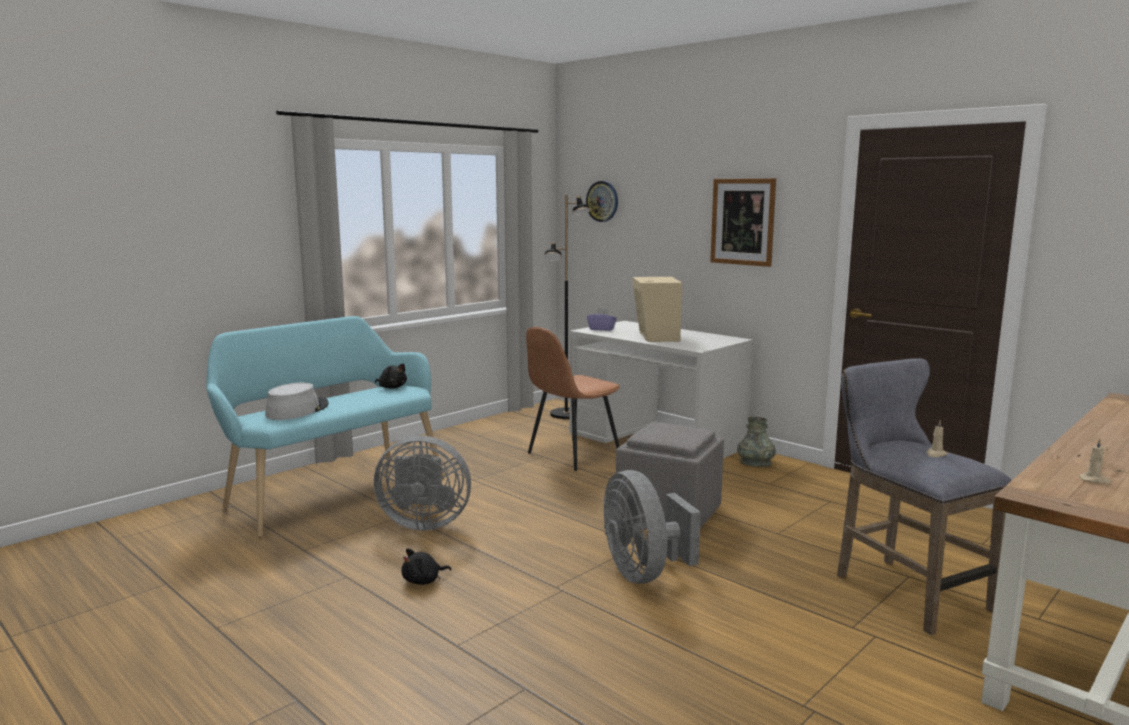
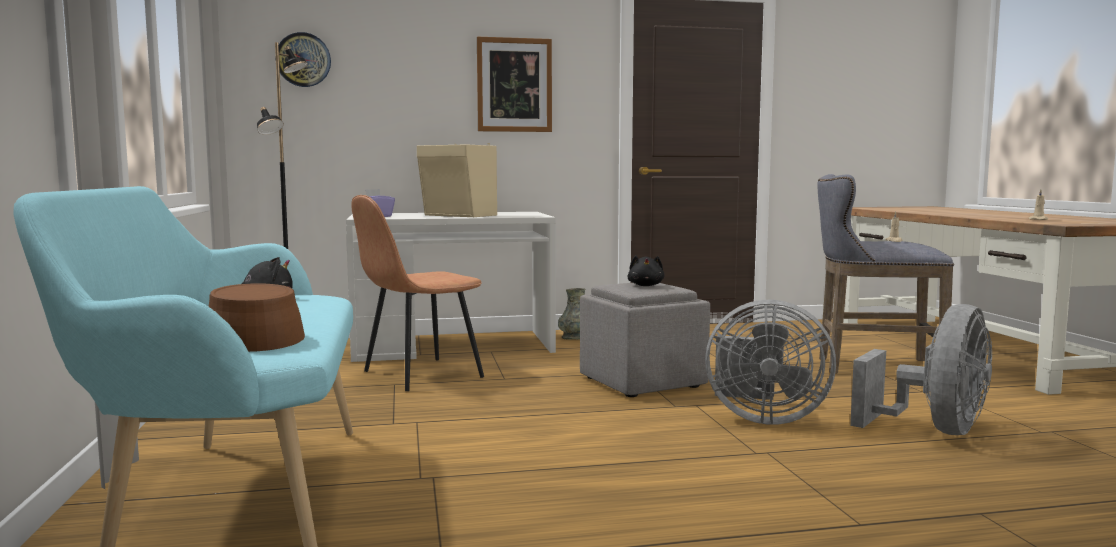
camera: 55 degrees left, 5 degrees down
(297, 410) = (251, 337): grey hat -> brown hat
(423, 523) = (482, 473): grey fan -> grey fan (935, 430)
(423, 581) = (665, 507): black plush toy -> black plush toy (646, 285)
(572, 455) = (419, 375): brown chair -> brown chair turned 60 degrees clockwise

